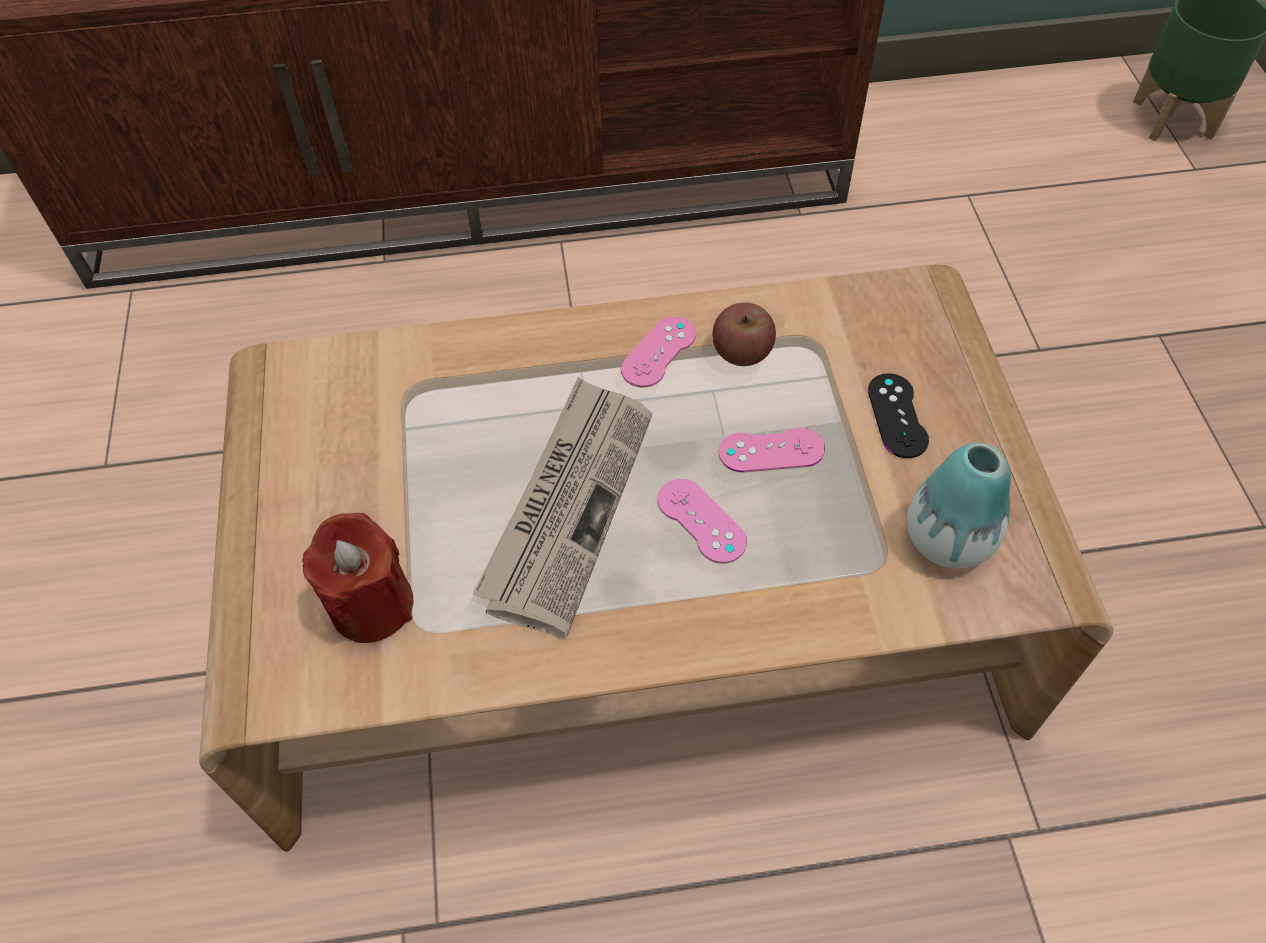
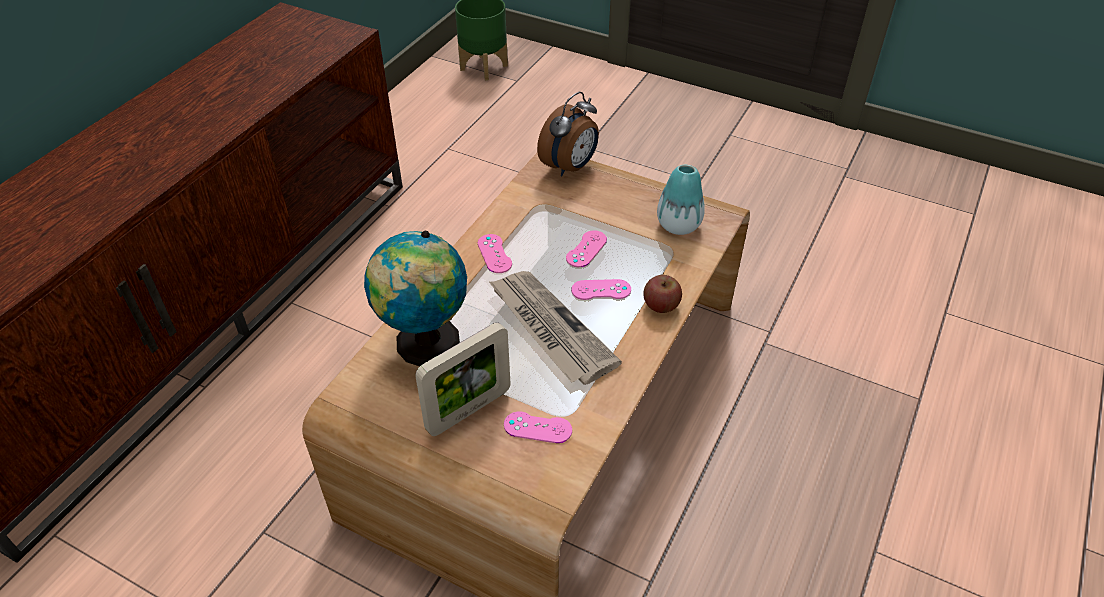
camera: 55 degrees left, 10 degrees down
(348, 507) = (469, 410): none -> picture frame
(371, 605) = (537, 427): red candle -> pink game controller
(426, 389) = (425, 345): none -> globe
(742, 352) = (524, 228): apple -> apple (661, 305)
(897, 415) = (606, 204): black game controller -> none
(931, 323) = (570, 167): none -> alarm clock

